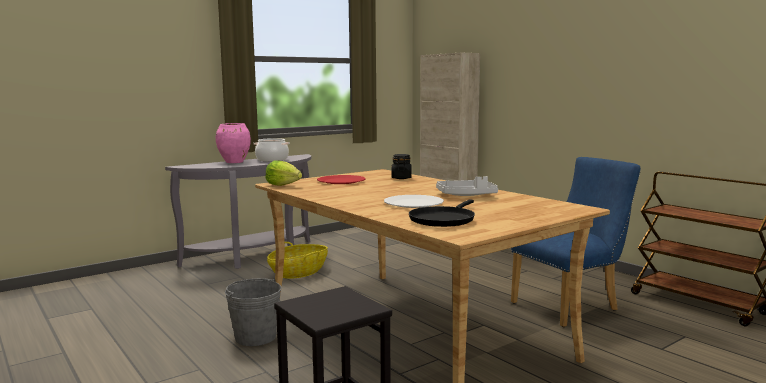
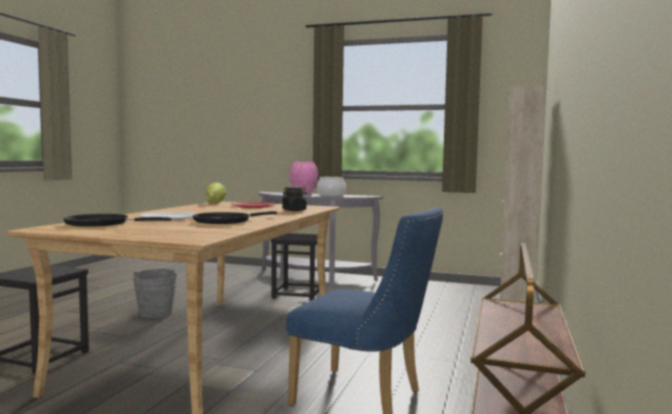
camera: 55 degrees right, 5 degrees down
(299, 272) = (298, 294): basket -> black stool
(466, 195) = (225, 221): grey tray -> black frying pan

